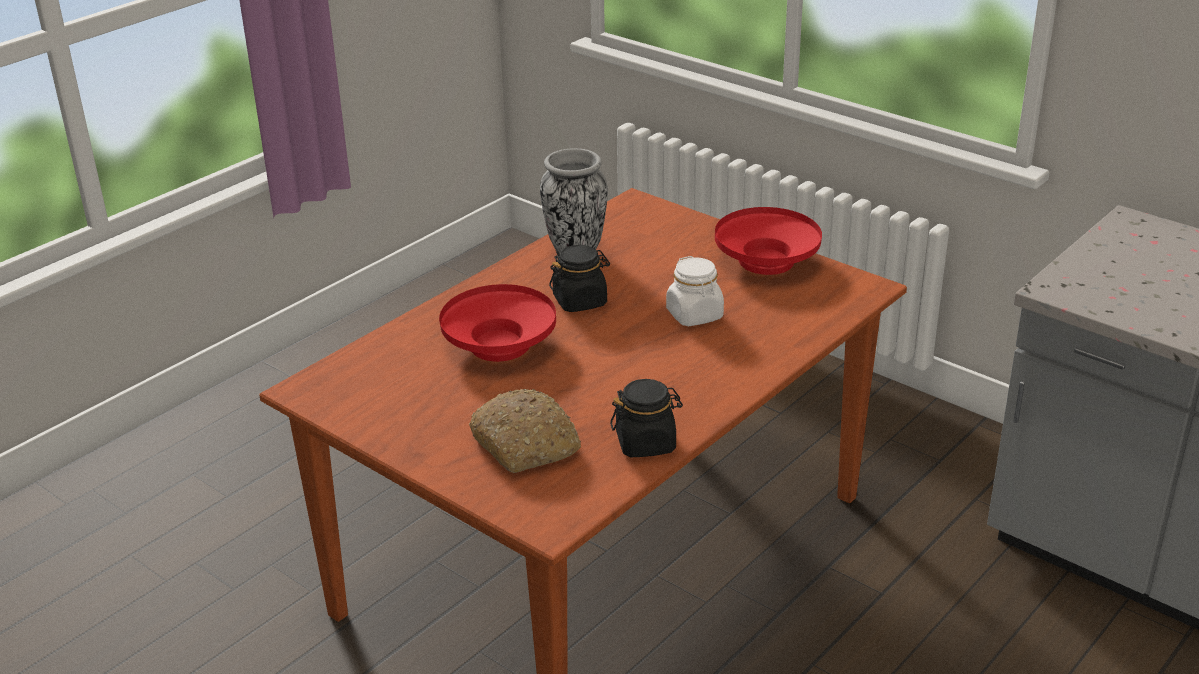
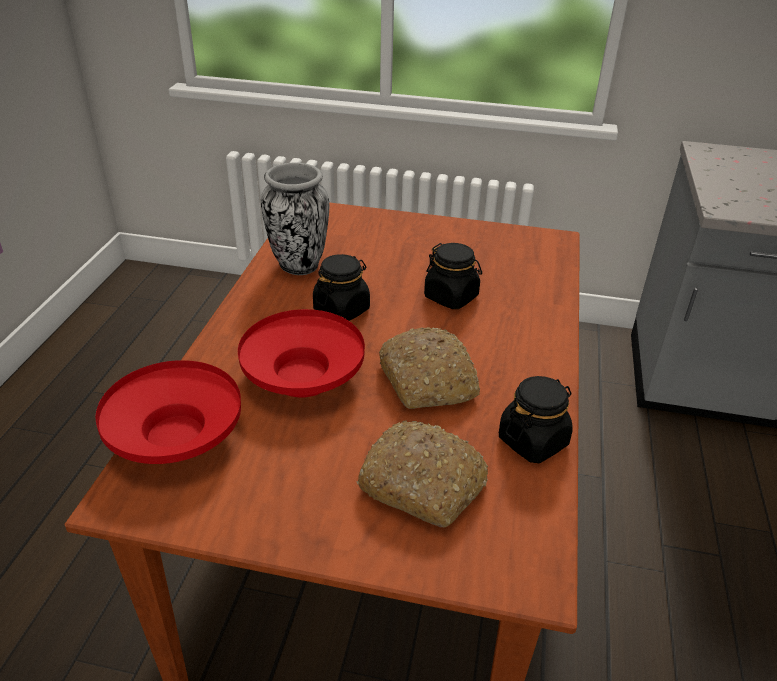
camera: 30 degrees left, 5 degrees up
(603, 376) = (429, 380): none -> bread
(695, 315) = (451, 297): white jar -> black jar
(766, 261) = (461, 236): red bowl -> red bowl (176, 437)

